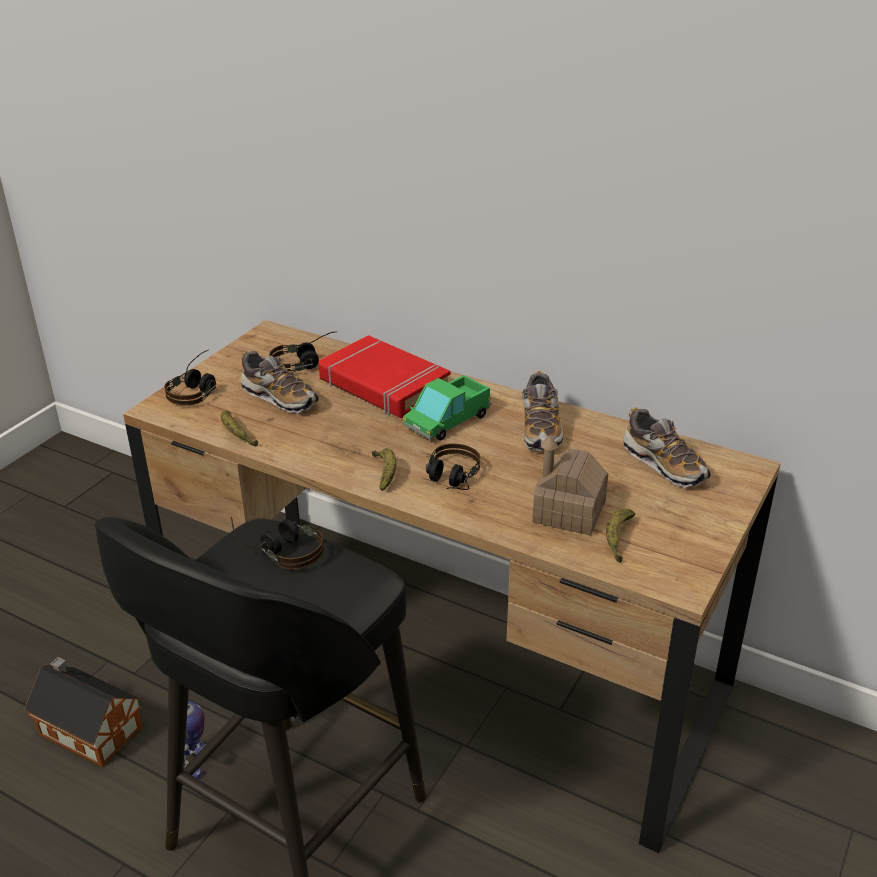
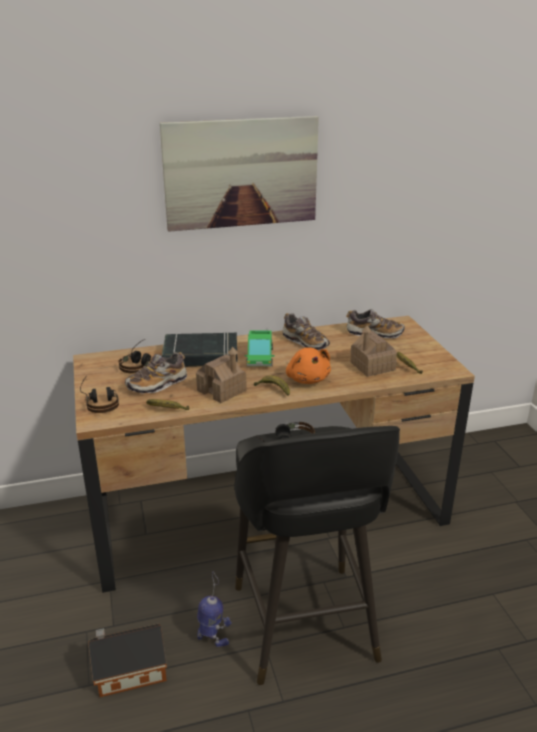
camera: 45 degrees left, 5 degrees down
(280, 398) = (157, 384): shoe -> shoe turned 150 degrees clockwise
(328, 442) = (222, 390): none -> toy house
(383, 385) = (200, 356): red book -> black book
(450, 482) = (307, 379): headphones -> orange plush toy
(499, 118) = (241, 173): none -> picture

